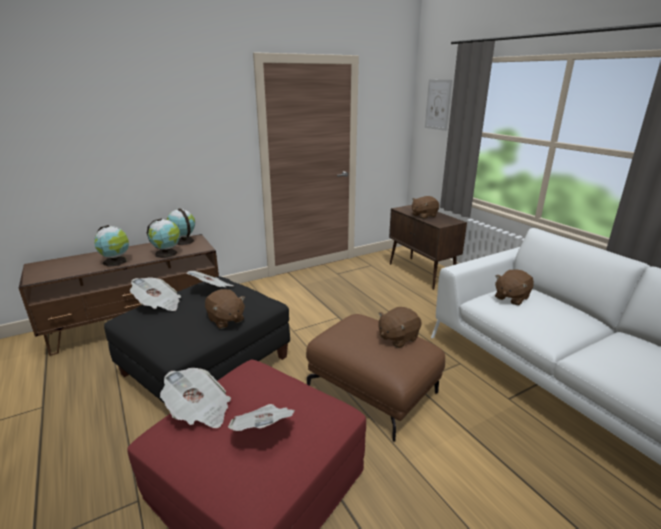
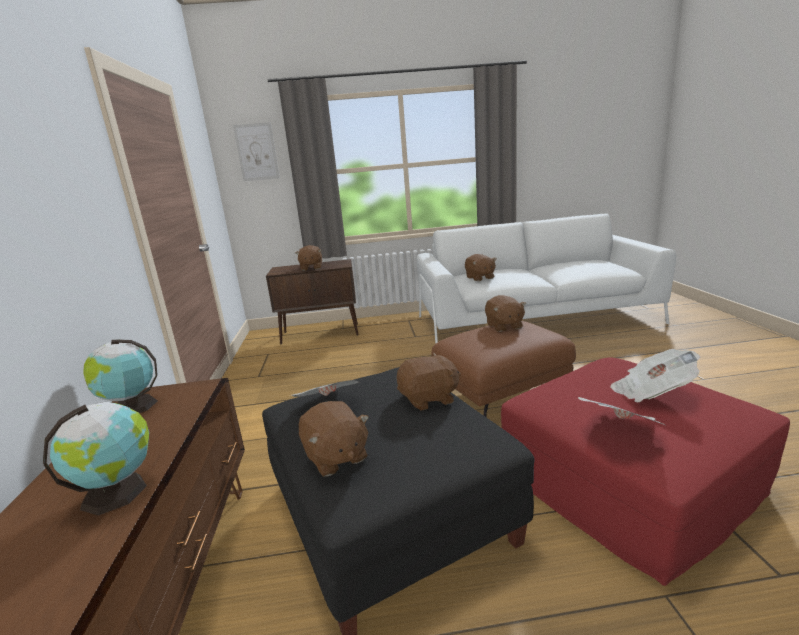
camera: 65 degrees left, 5 degrees down
(158, 305) = (335, 457): newspaper -> brown plush toy
(167, 253) = (172, 423): globe -> none

